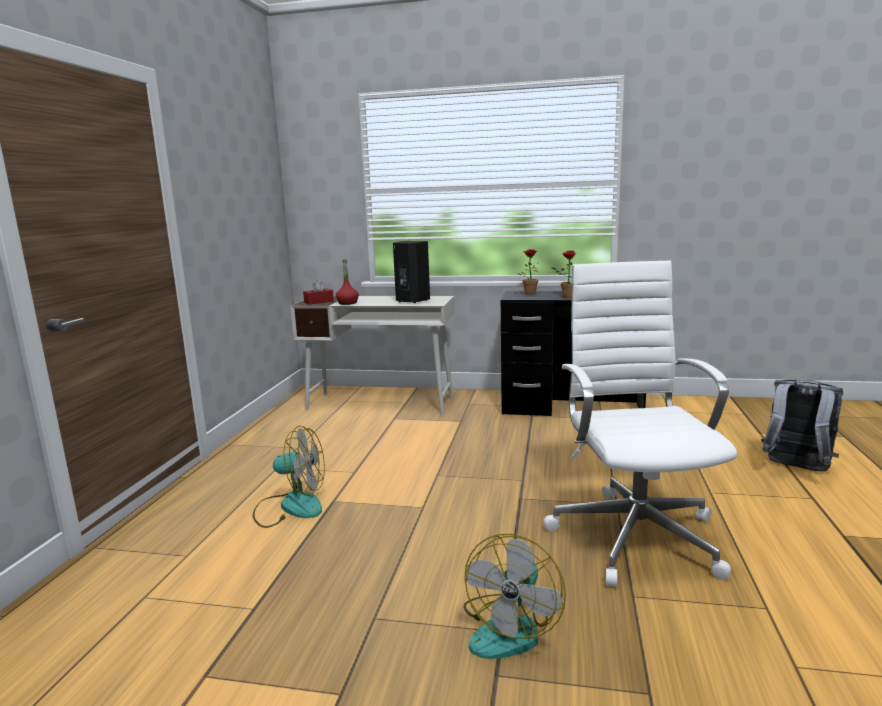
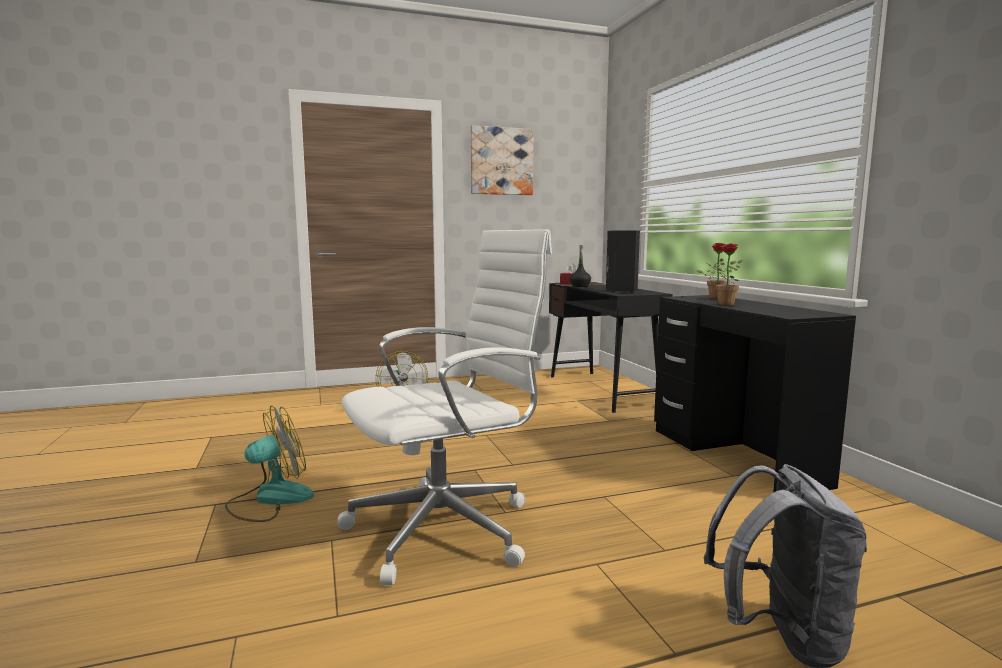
camera: 60 degrees right, 5 degrees down
(215, 160) = (501, 161): none -> picture
(347, 303) = (580, 286): red bottle -> black bottle
(381, 403) = (601, 390): white desk -> black desk
(510, 628) = (270, 499): fan -> fan turned 150 degrees clockwise

